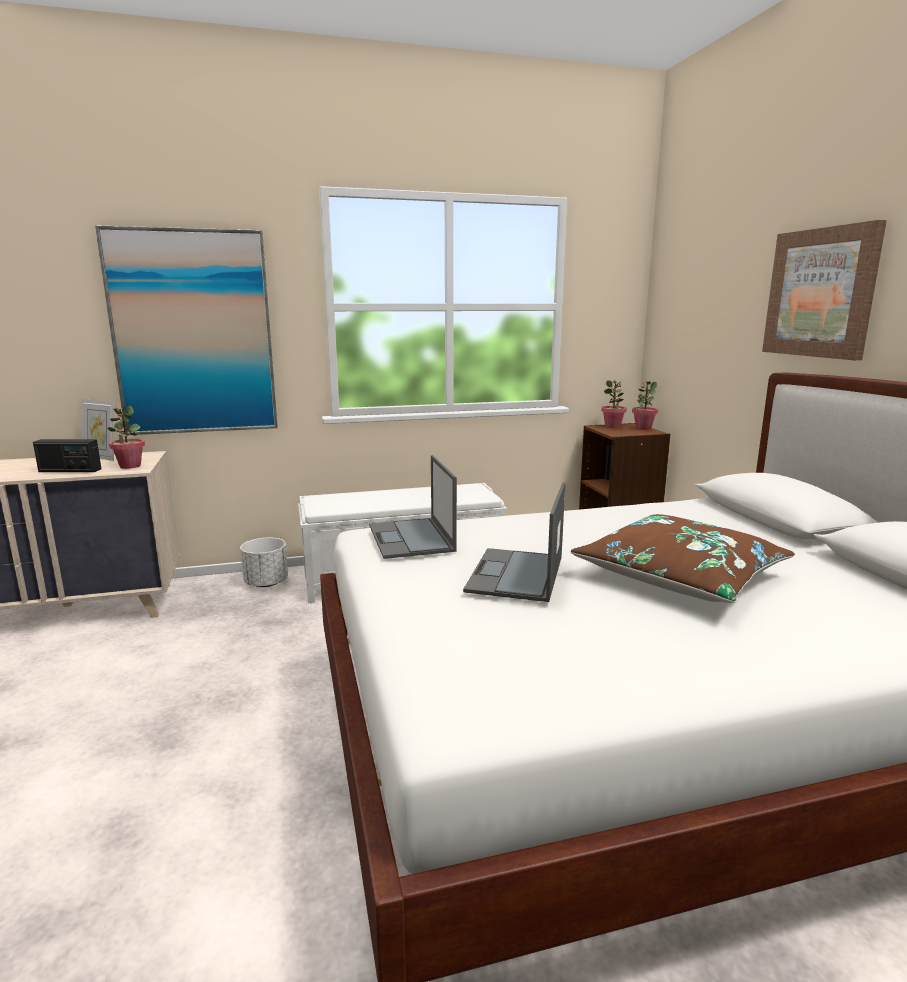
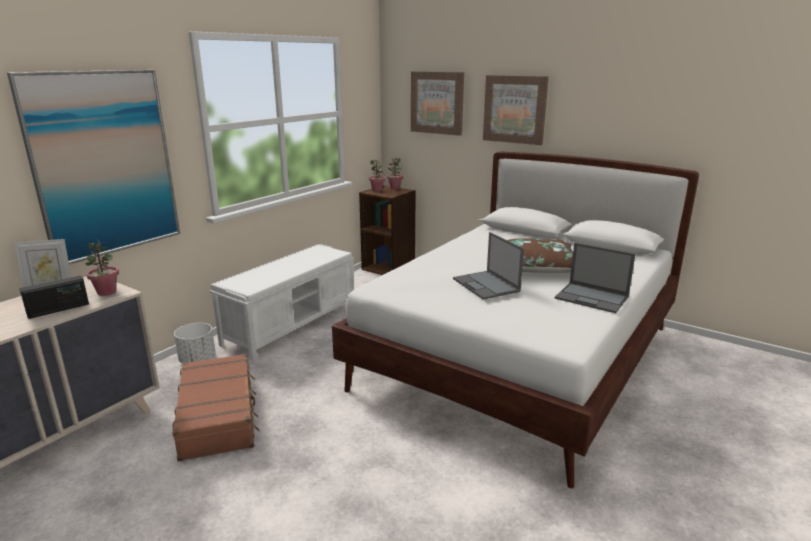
camera: 40 degrees left, 5 degrees up
(193, 646) = (218, 415): none -> brown suitcase
(411, 538) = (406, 283): laptop -> laptop (592, 298)
(711, 291) = (437, 103): none -> picture

